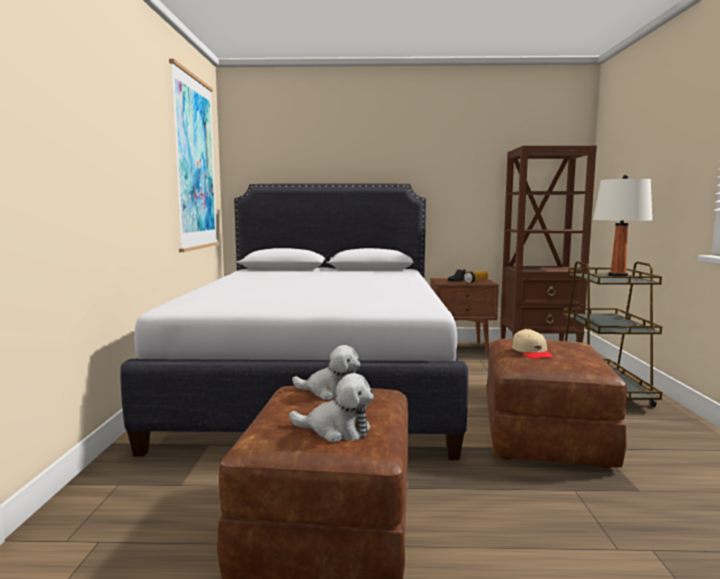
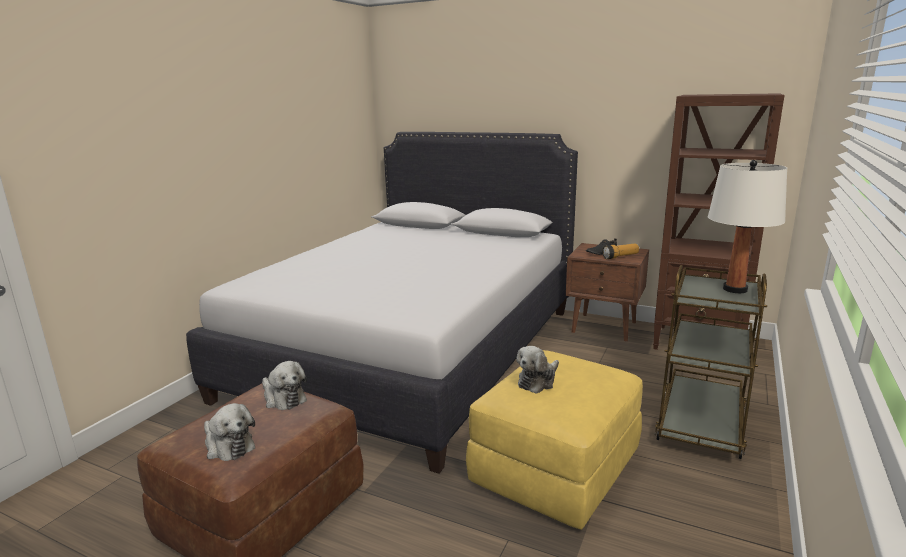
camera: 25 degrees right, 10 degrees up
(195, 163) = (326, 121): picture -> none
(532, 352) = (538, 381): beige cap -> plush toy
(546, 437) = (556, 469): brown ottoman -> yellow ottoman

